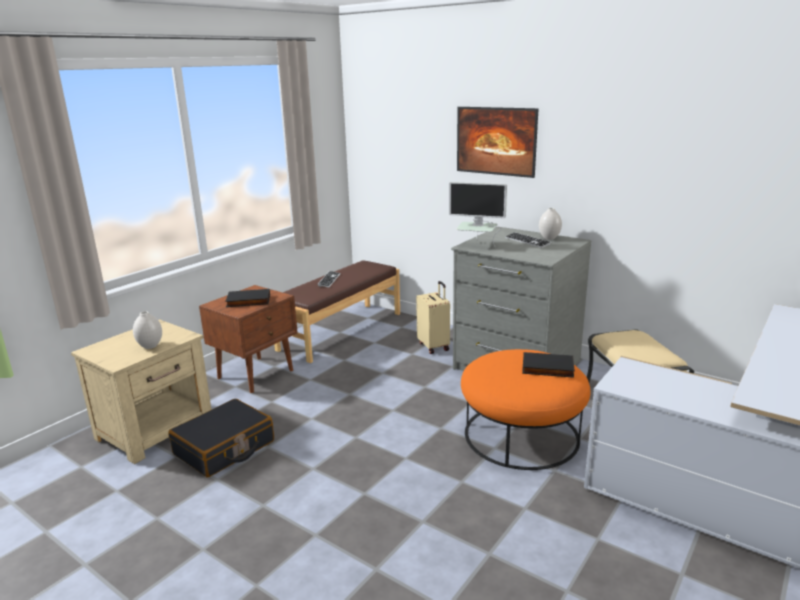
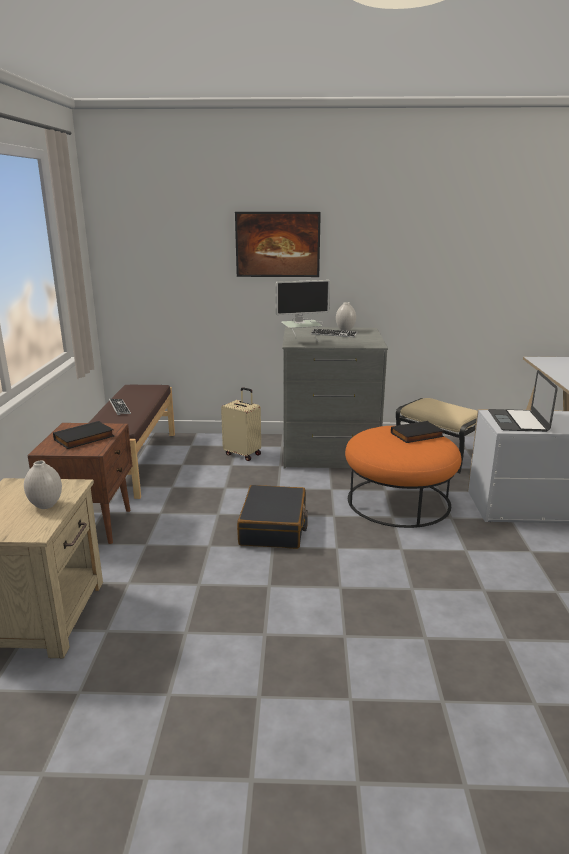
camera: 35 degrees left, 0 degrees up
(224, 448) = (154, 602): black suitcase -> black suitcase (274, 527)
(645, 381) = (518, 421): none -> laptop

